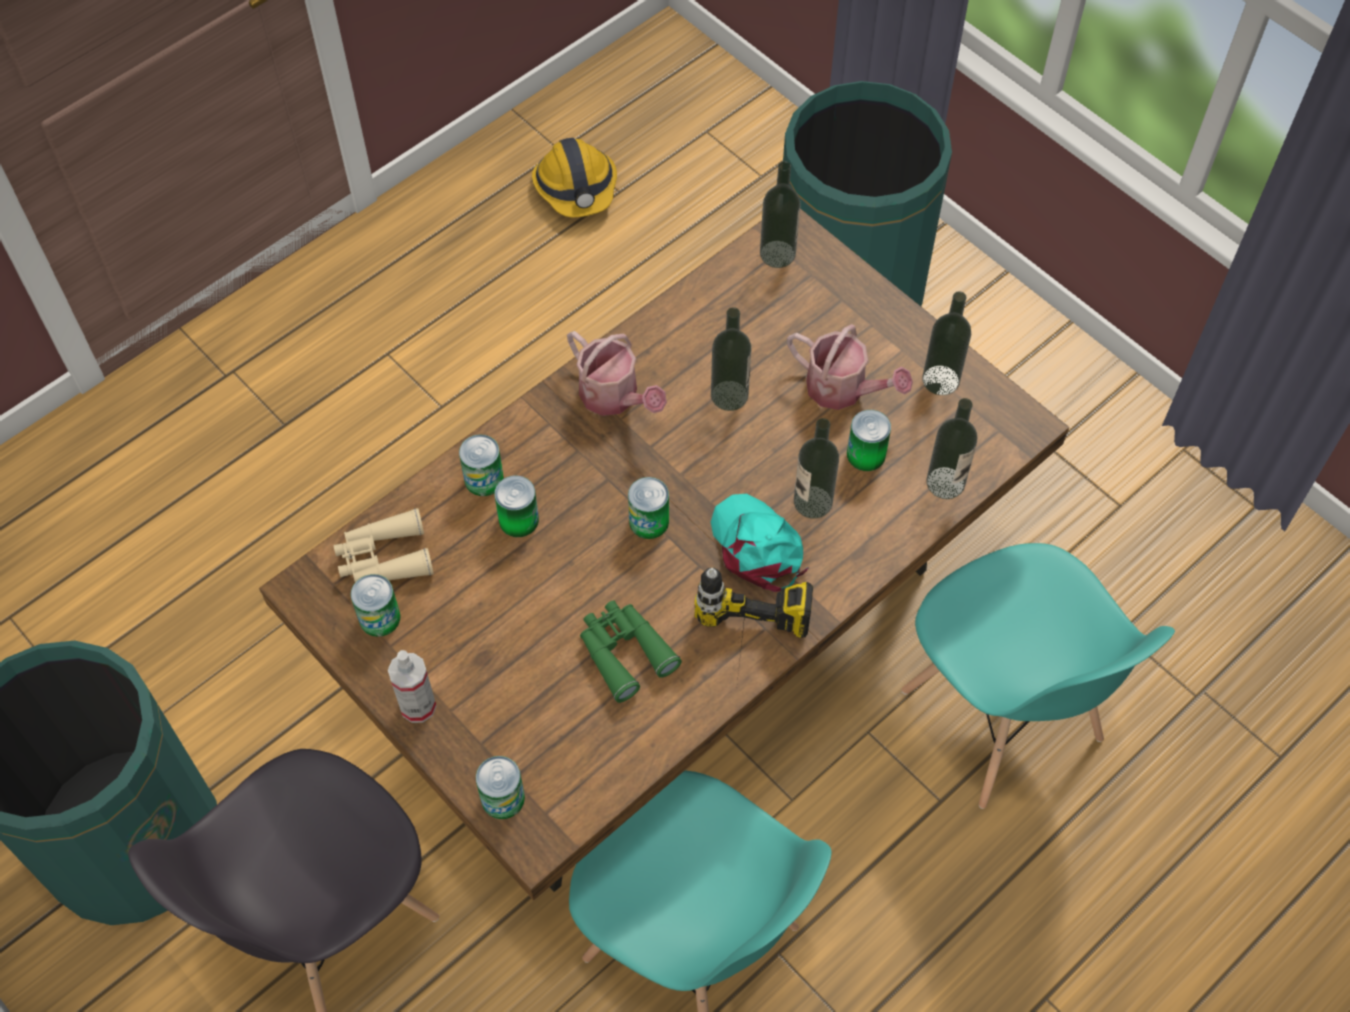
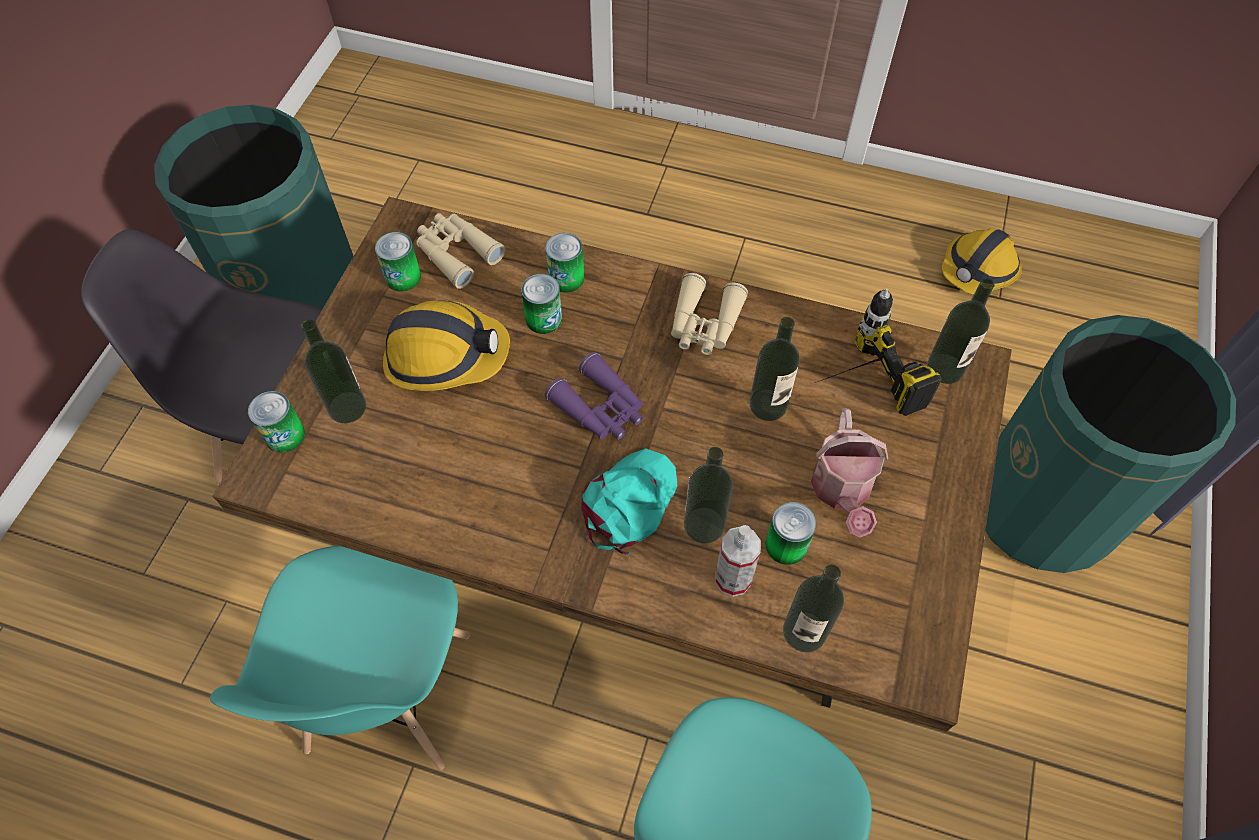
camera: 60 degrees right, 0 degrees up
(418, 706) = (339, 339): spray bottle -> spray bottle (733, 579)
(503, 621) = (445, 355): none -> hard hat
(614, 397) = (704, 324): watering can -> beige binoculars
(624, 652) = (463, 453): green binoculars -> none
(649, 521) = (600, 408): can -> purple binoculars
(747, 656) = (512, 549): power drill -> power drill (854, 387)
(940, 380) = (917, 571): bottle -> bottle (347, 407)

